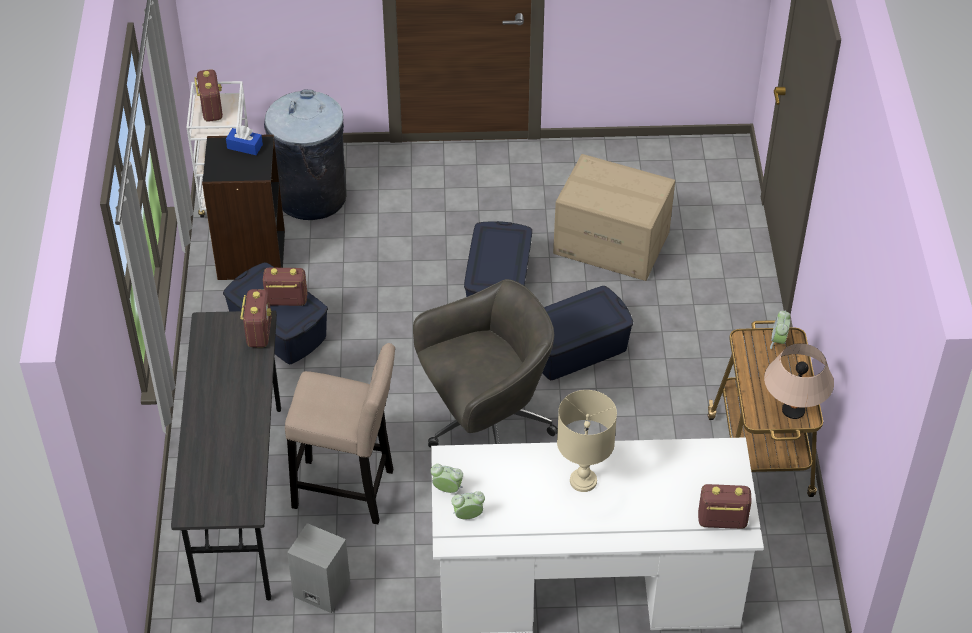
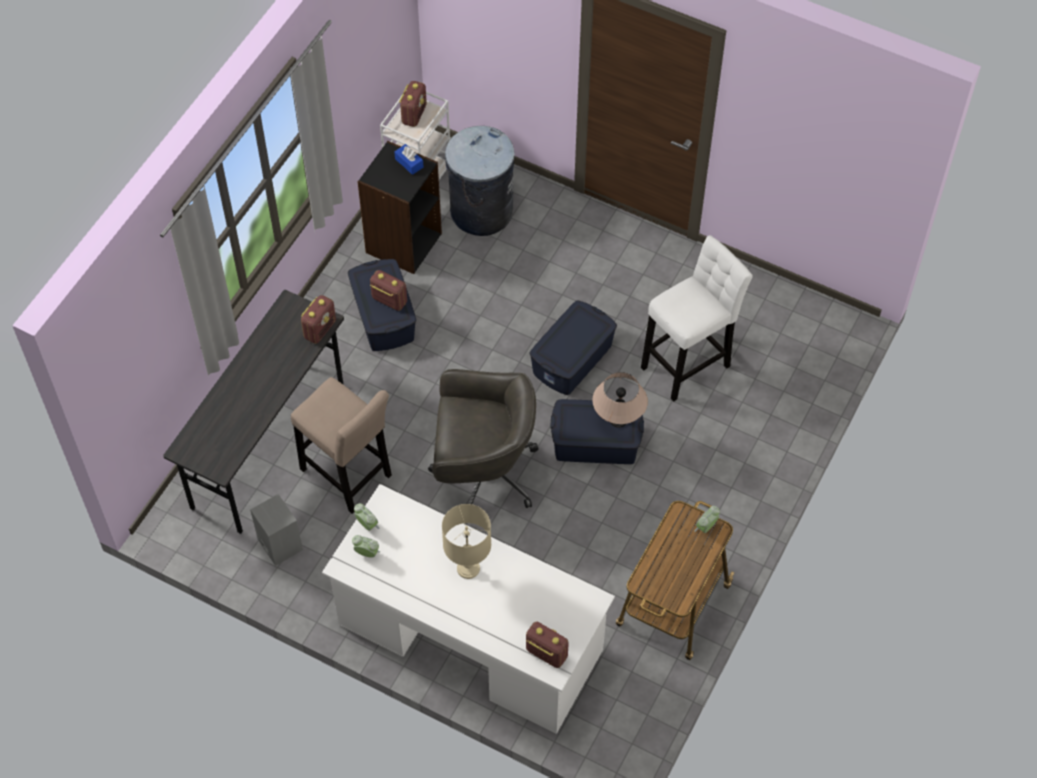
camera: 30 degrees right, 10 degrees up
(612, 242) = (689, 363): cardboard box -> white stool
(793, 411) = (673, 592): beige table lamp -> beige table lamp (618, 420)

